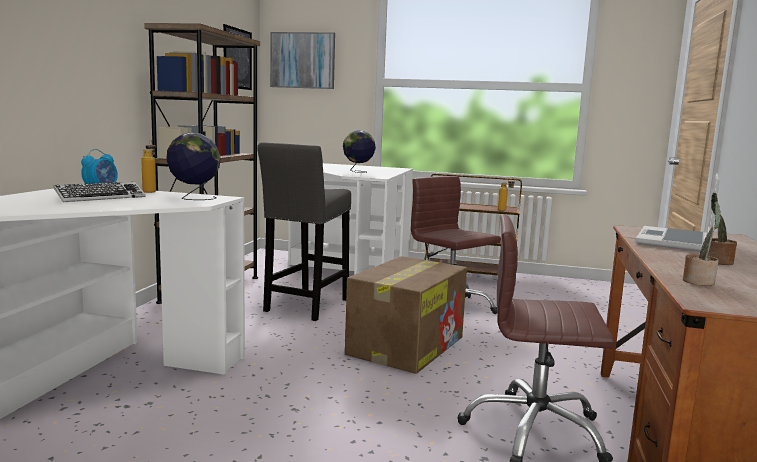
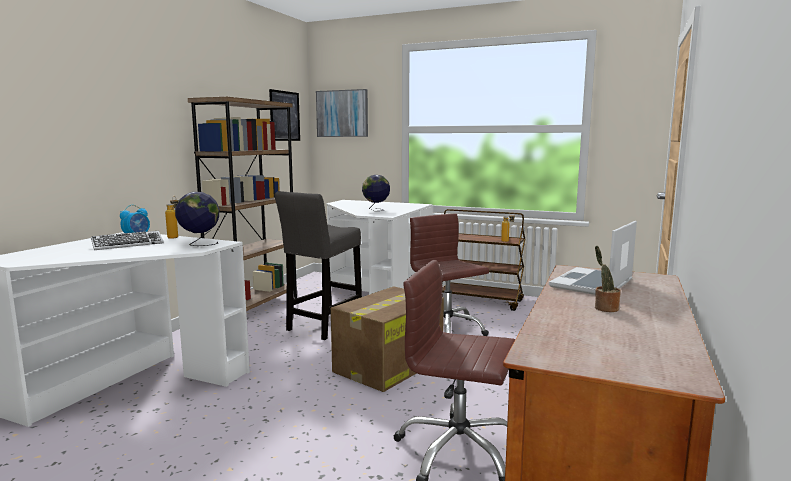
camera: 10 degrees right, 0 degrees up
(699, 281) = (556, 331): potted plant -> none

